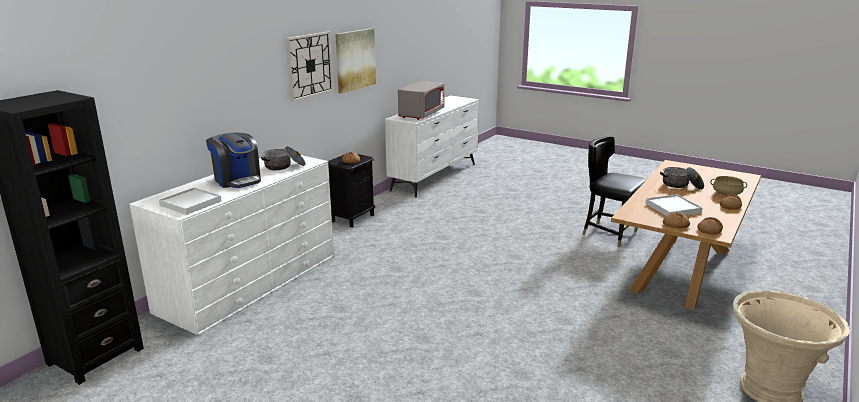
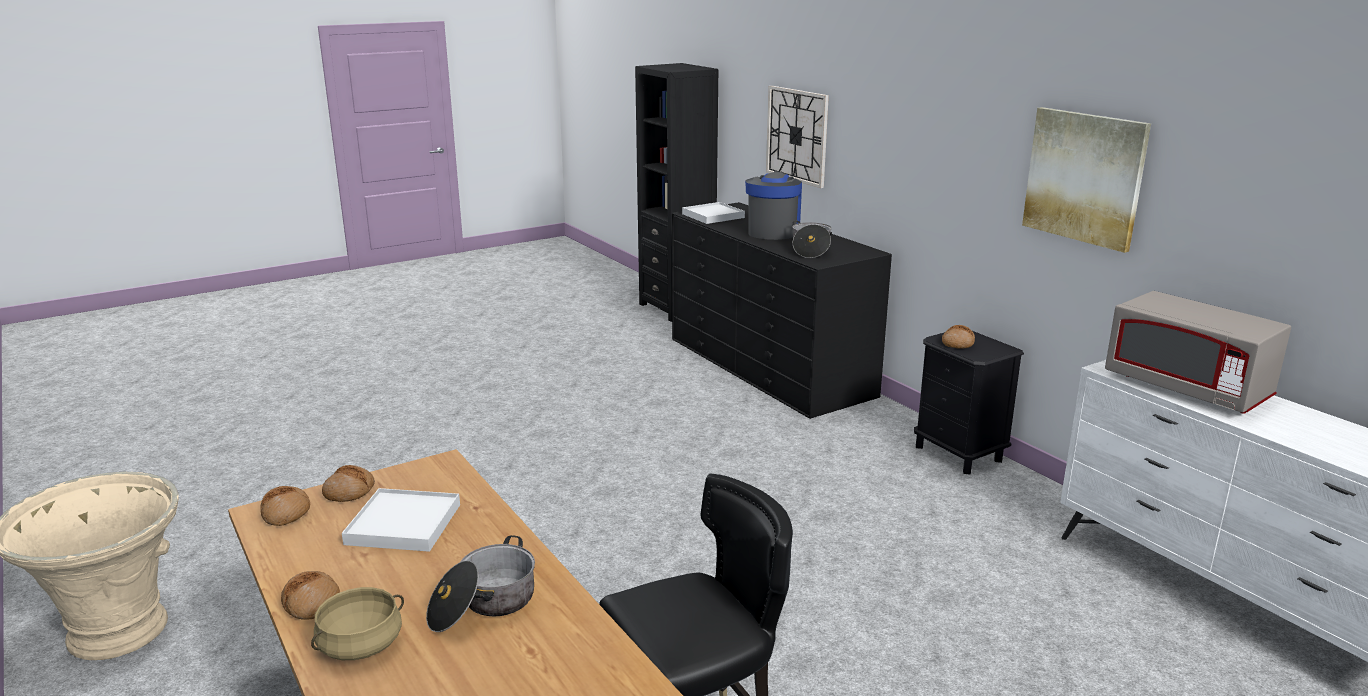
camera: 115 degrees right, 0 degrees up
(237, 180) = (772, 231): coffee machine -> coffee machine turned 120 degrees clockwise
(250, 282) = (769, 366): white dresser -> black dresser
(309, 65) = (974, 147): wall clock -> wall clock (797, 135)

